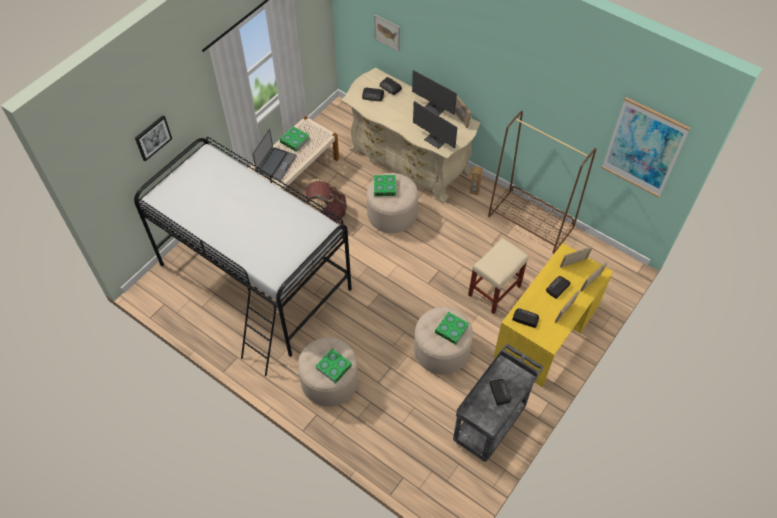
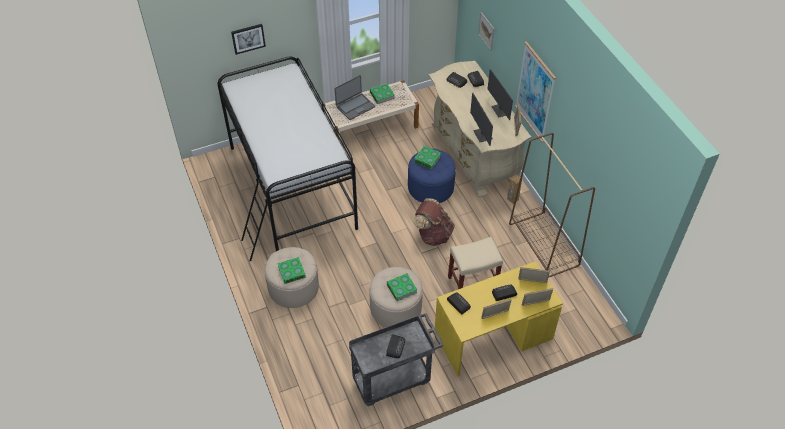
camera: 30 degrees right, 5 degrees down
(327, 213) = (379, 165): brown backpack -> brown backpack (433, 234)
(392, 214) = (430, 187): beige ottoman -> blue ottoman
(643, 148) = (630, 202): picture -> picture (535, 92)

